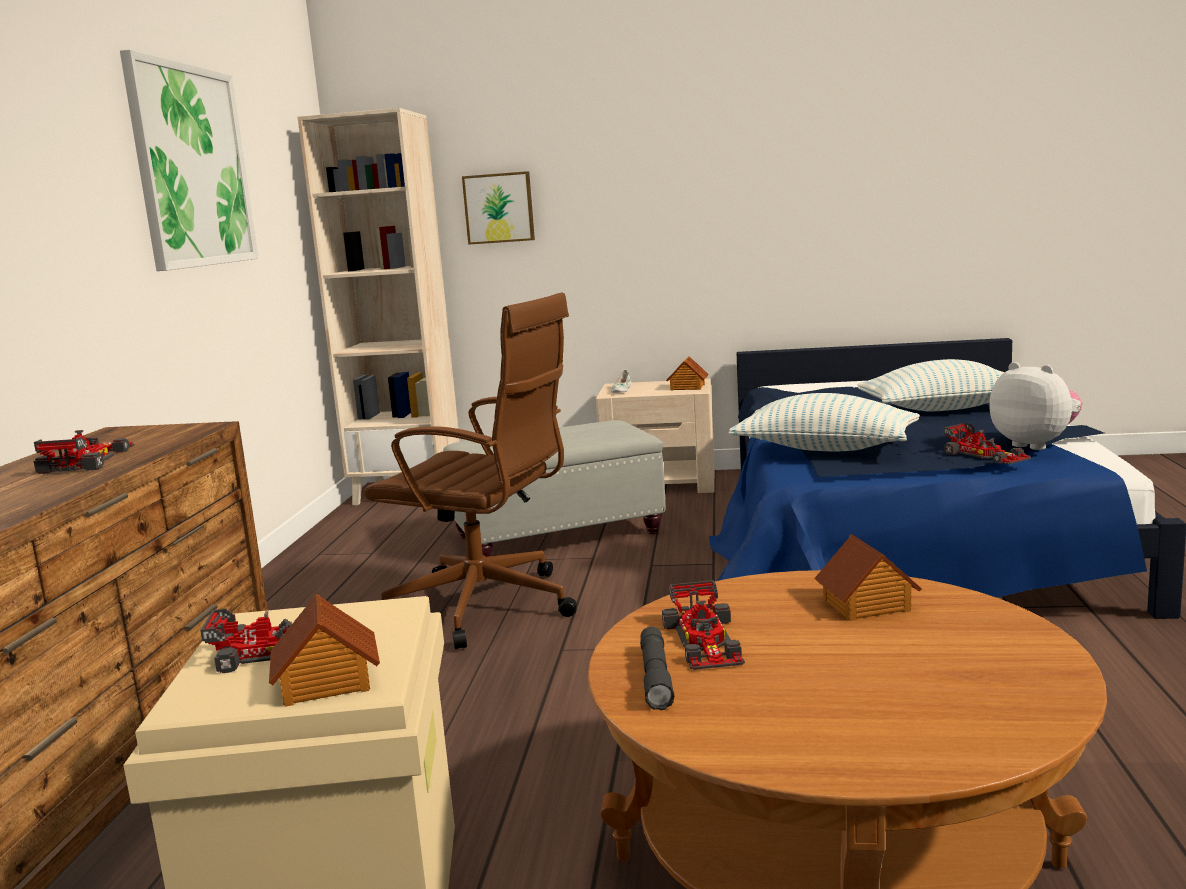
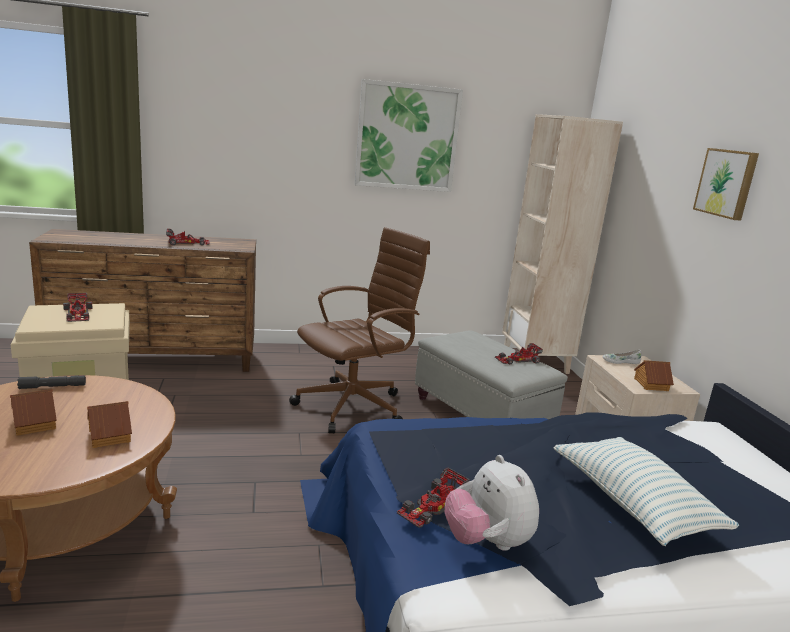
camera: 70 degrees right, 5 degrees up
(326, 682) = (42, 321): toy house -> toy house (33, 424)
(487, 607) = (354, 406): brown office chair -> brown office chair turned 135 degrees counterclockwise
(499, 208) = (637, 198): picture -> picture (727, 183)
(705, 640) = (86, 396): toy car -> toy car (517, 359)
(825, 449) = (451, 436): pillow -> none
(1035, 444) = (487, 542): plush toy -> plush toy turned 120 degrees clockwise

